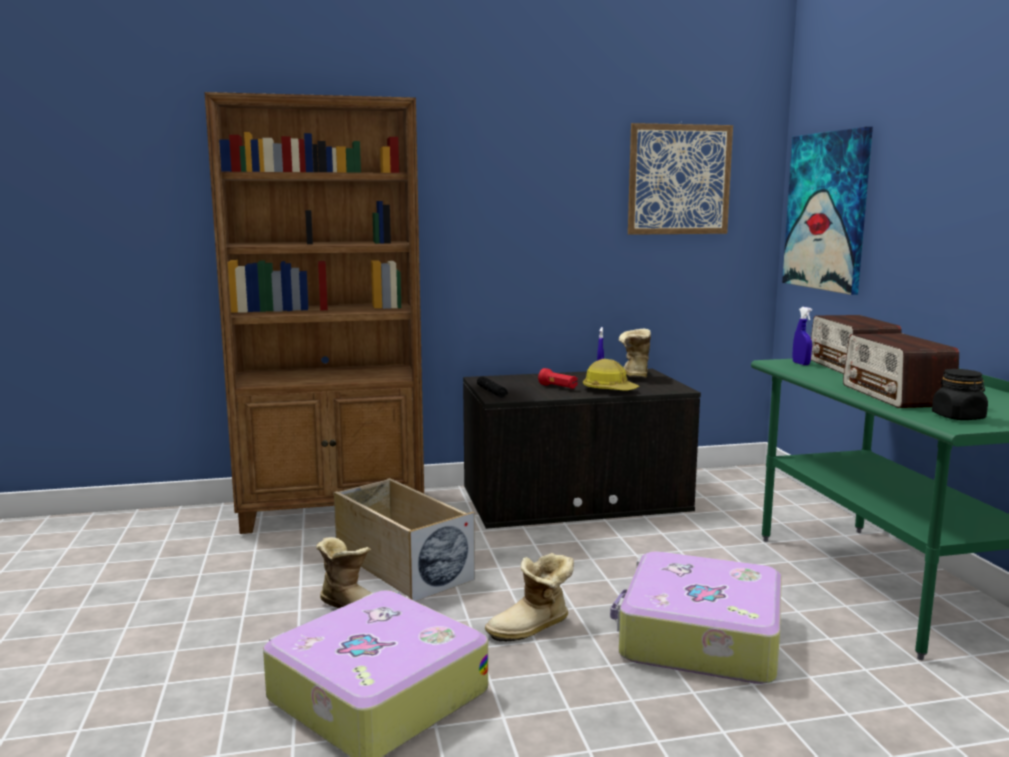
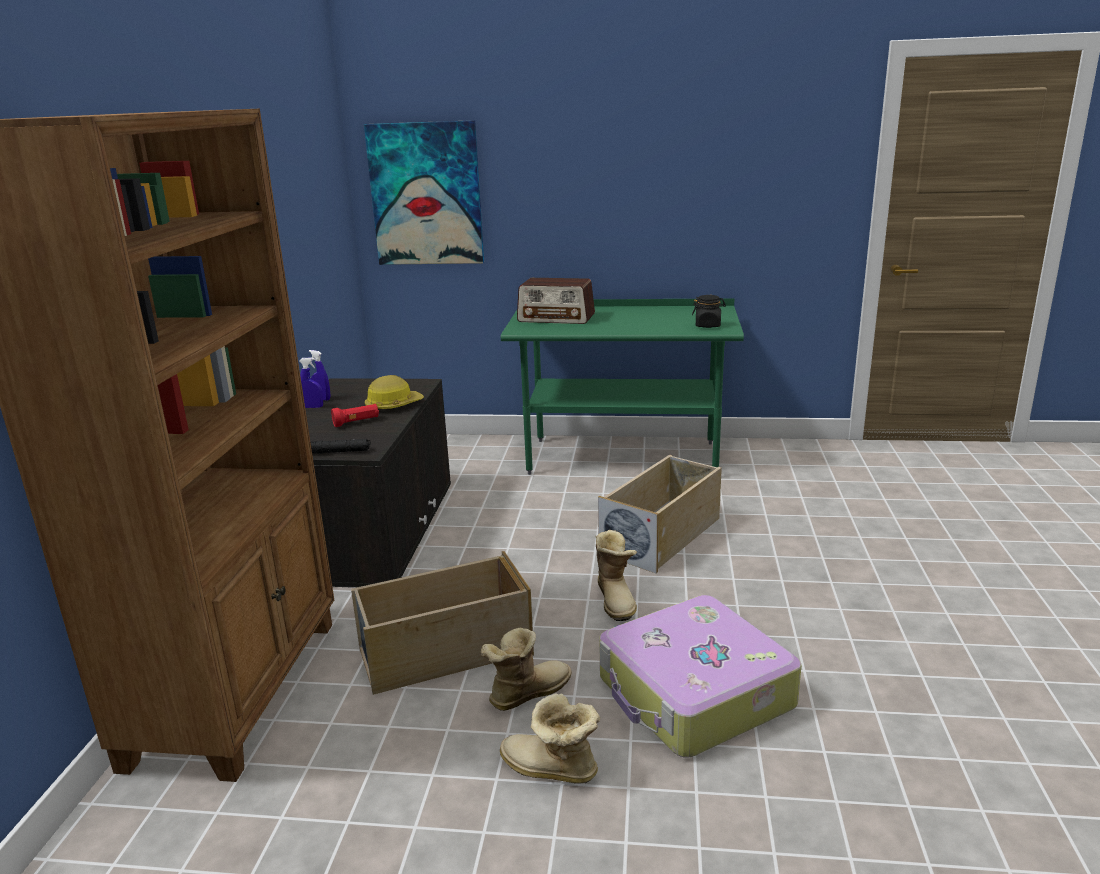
camera: 70 degrees left, 10 degrees up
(634, 376) = (353, 389): boot -> boot (550, 771)
(679, 178) = (308, 175): picture -> none
(698, 638) = (662, 535): suitcase -> beige storage box
(801, 364) = (530, 326): blue spray bottle -> blue spray bottle (313, 407)
(896, 395) = (647, 325): radio -> none

